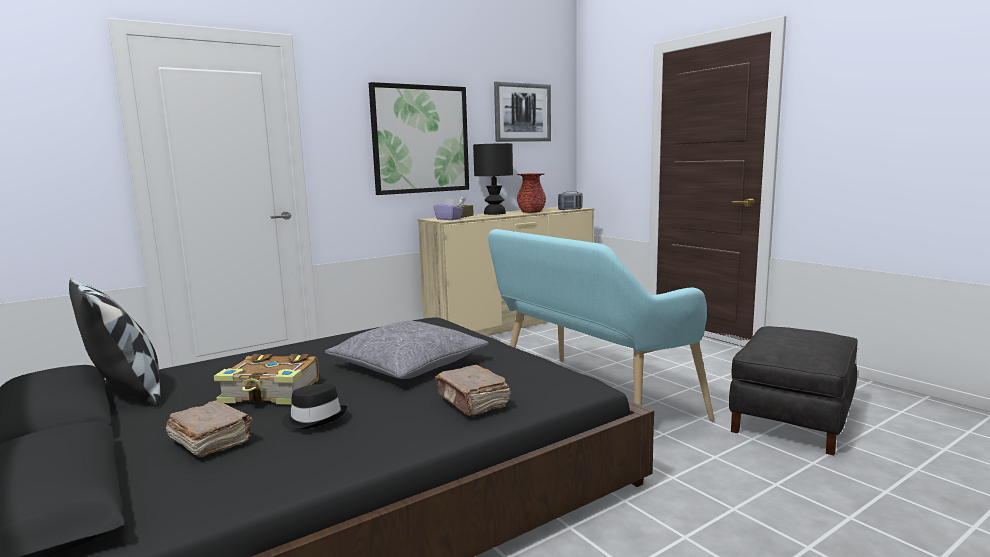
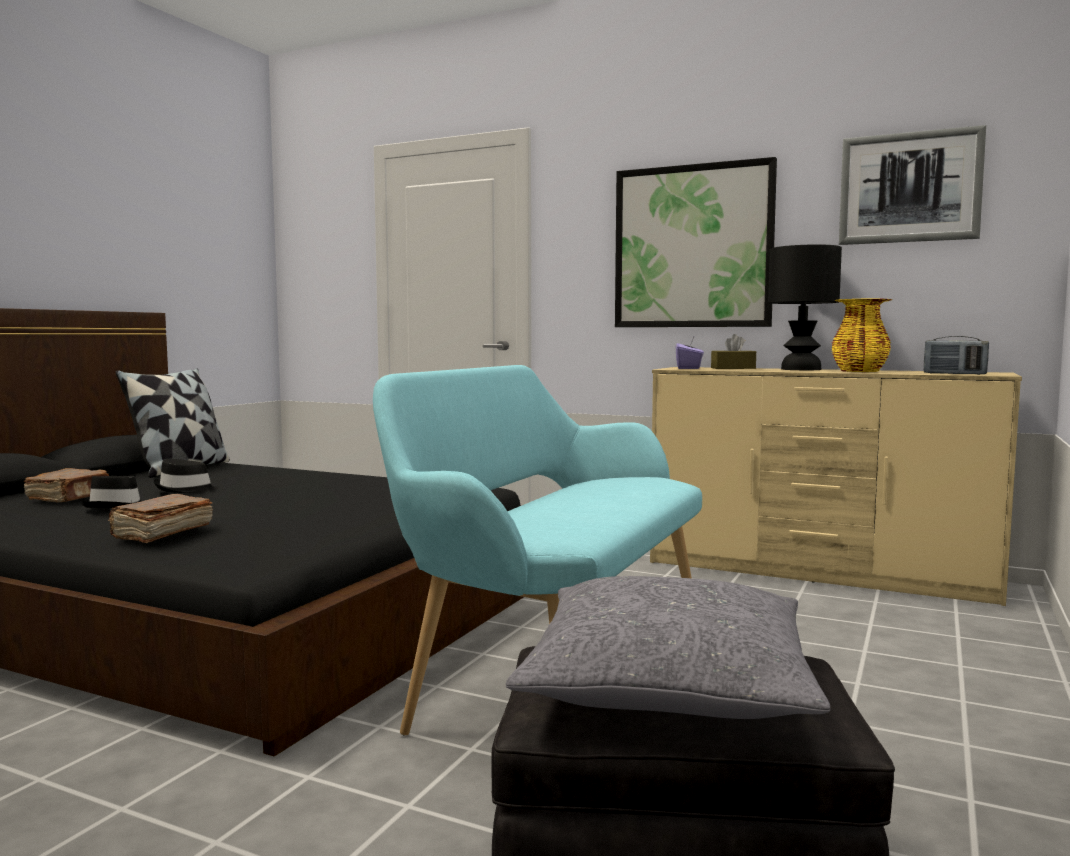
camera: 60 degrees right, 5 degrees down
(272, 393) = (185, 489): book -> black hat
(408, 364) = (293, 505): grey pillow -> grey pillow (668, 681)
(531, 212) = (859, 371): red vase -> yellow vase

